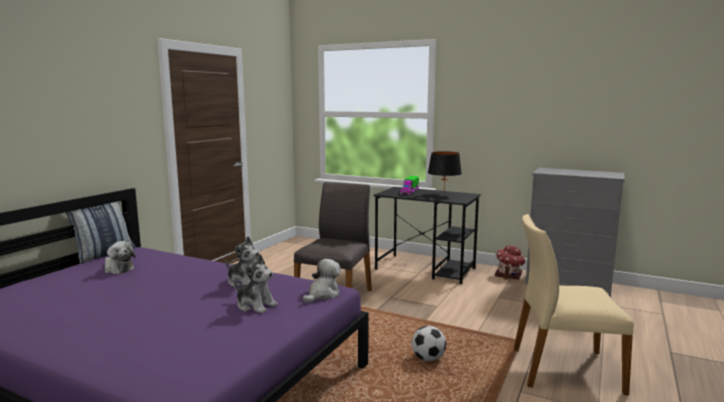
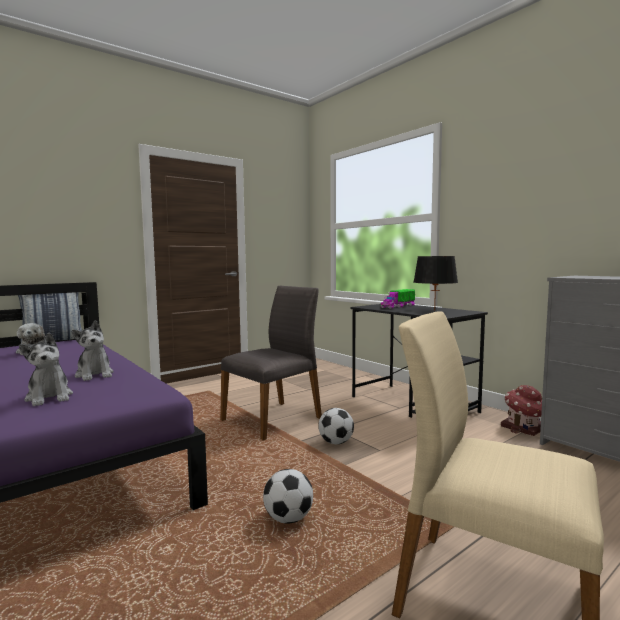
camera: 25 degrees right, 5 degrees down
(323, 294) = (135, 397): plush toy -> none
(403, 306) = (336, 442): none -> football

